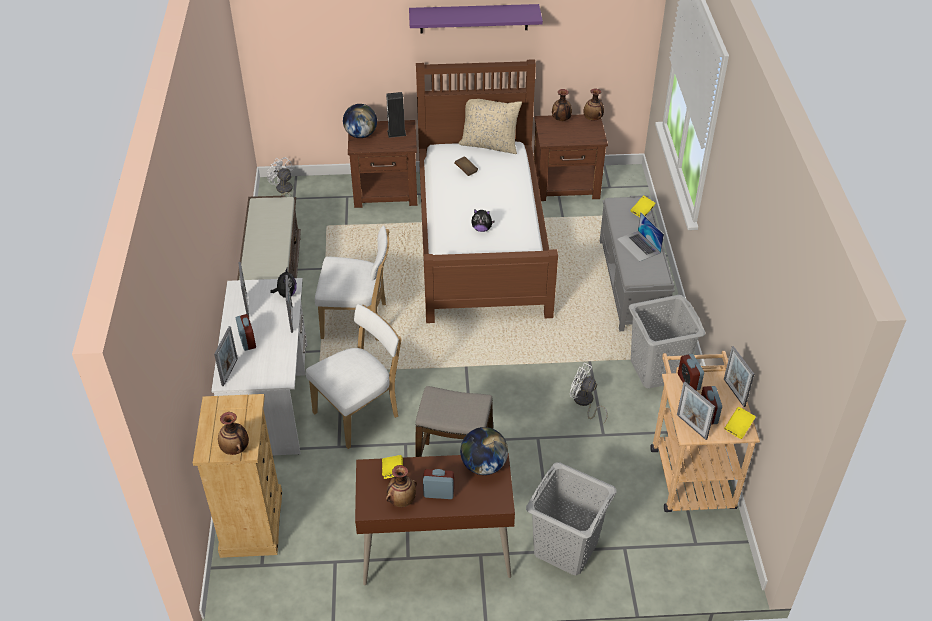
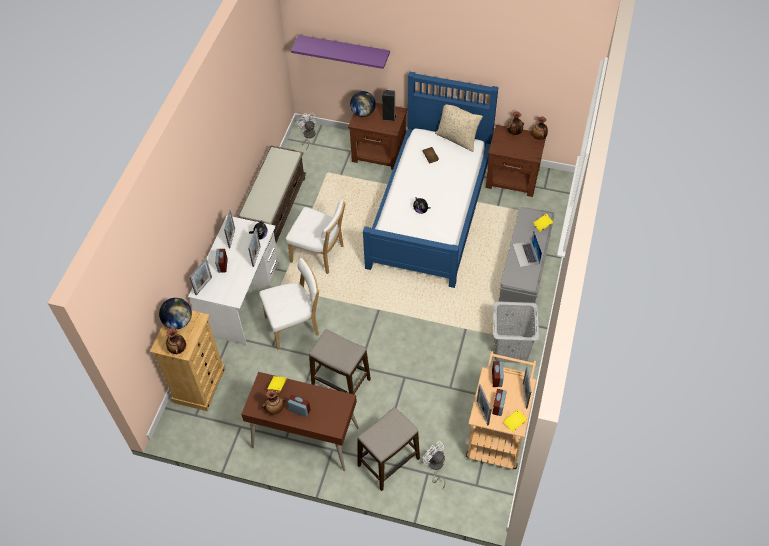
camera: 20 degrees right, 10 degrees up
(474, 18) = (455, 49): purple shelf -> purple shelf (344, 50)
(481, 241) = (430, 211): brown bed -> blue bed
(483, 465) = (336, 399): globe -> globe (178, 322)
(566, 548) = (389, 462): grey laundry basket -> stool
(584, 402) = (448, 359): white fan -> white fan (435, 467)

